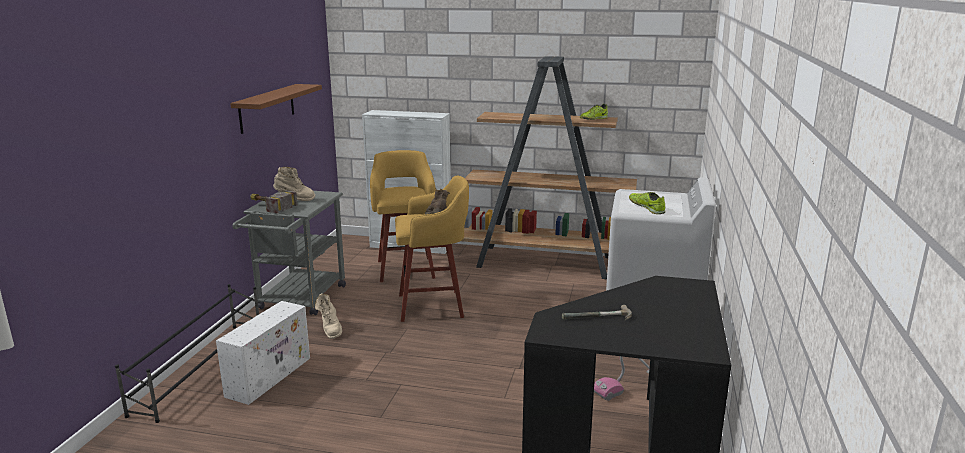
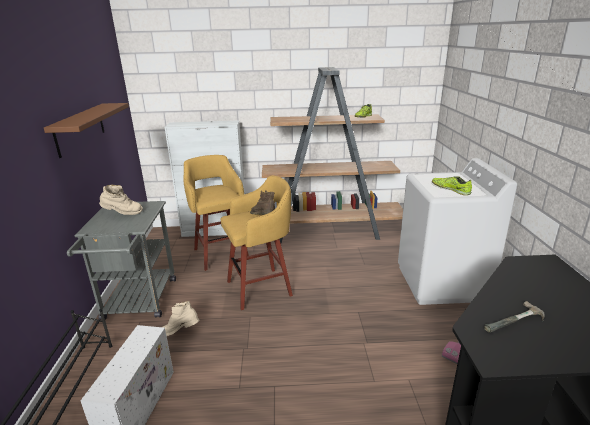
camera: 15 degrees left, 5 degrees up
(269, 206) = (100, 225): hammer -> none
(330, 330) = (181, 332): beige boot -> beige boot turned 120 degrees clockwise

